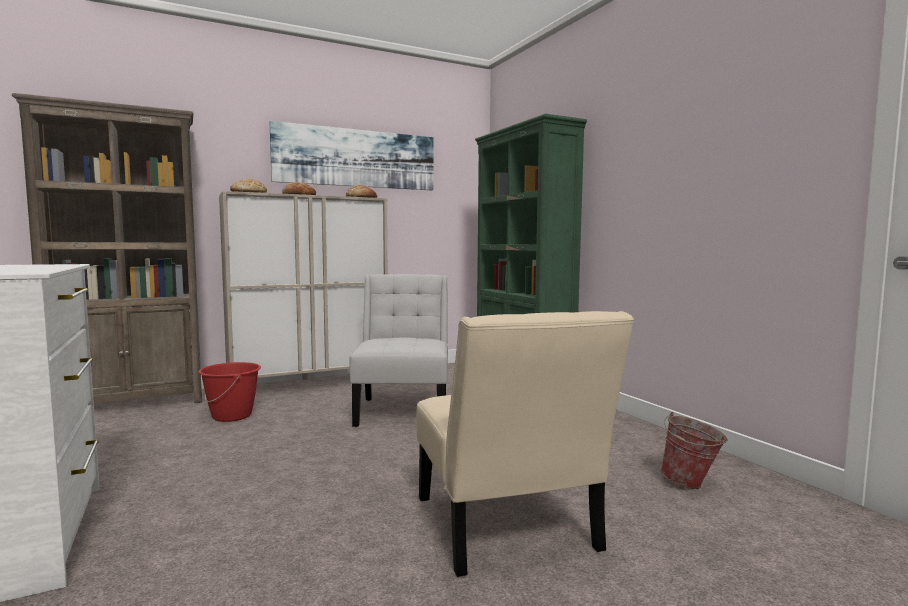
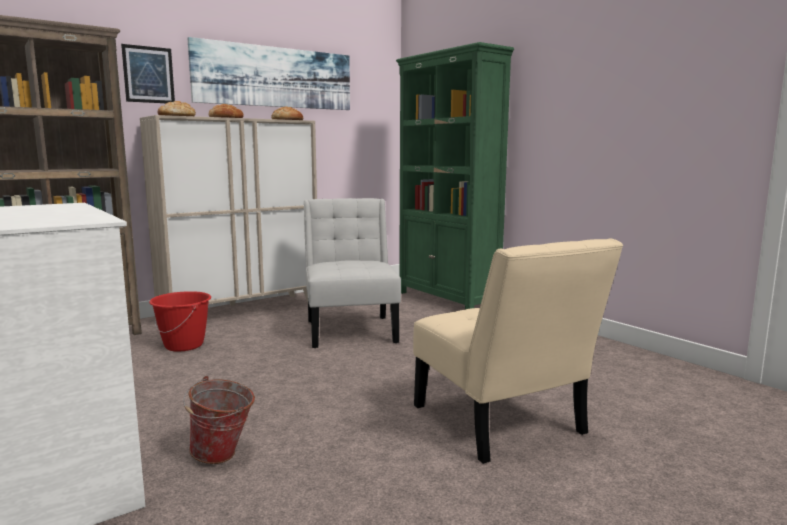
camera: 10 degrees left, 5 degrees up
(230, 156) = (148, 74): none -> picture
(691, 484) = (630, 377): bucket -> bucket (222, 457)

